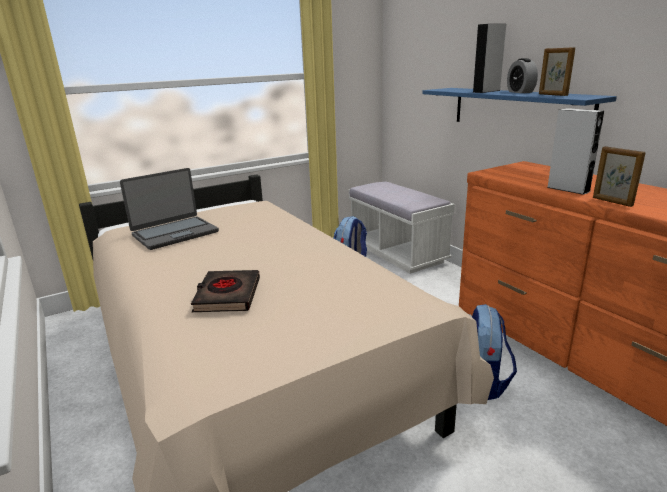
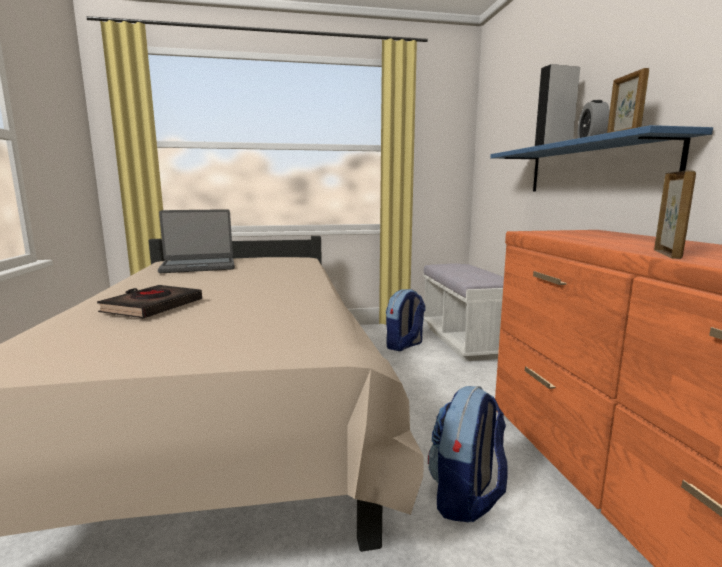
camera: 20 degrees right, 10 degrees down
(568, 189) = (616, 244): grey speaker -> none
(612, 202) = (667, 254): picture frame -> picture frame turned 150 degrees counterclockwise

